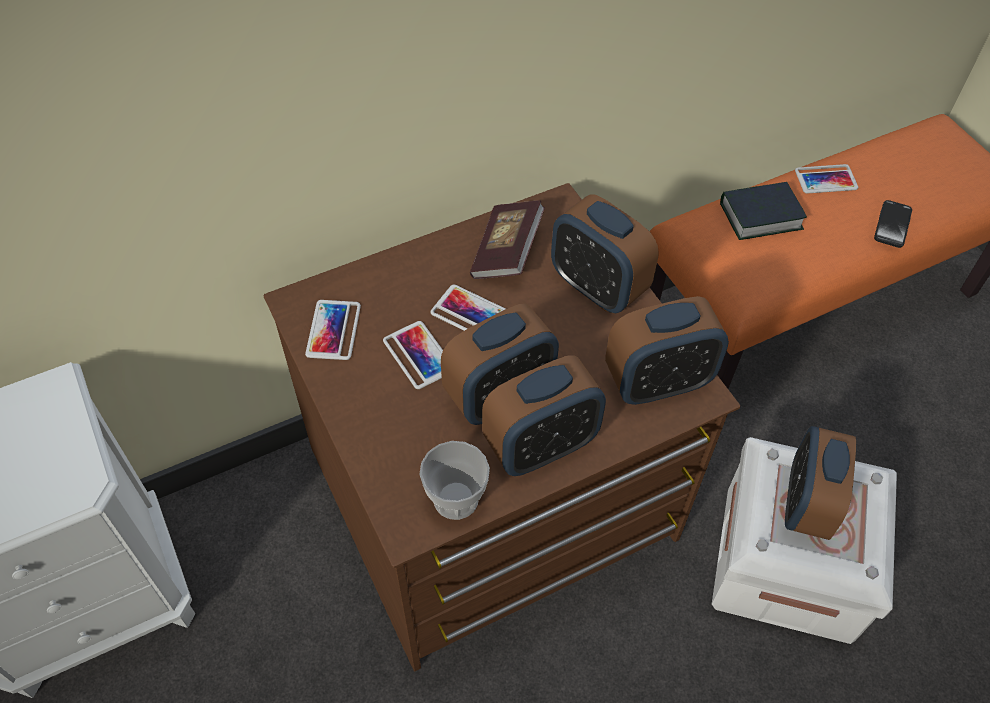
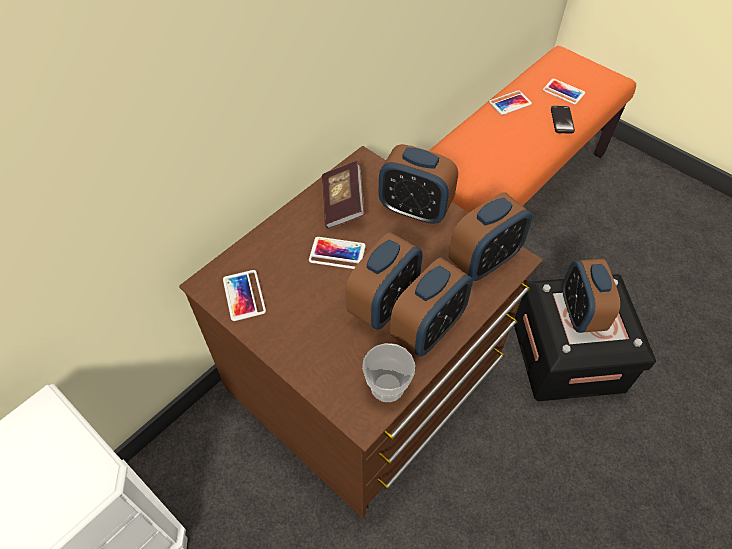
camera: 20 degrees left, 0 degrees up
(418, 355) = (314, 293): phone -> phone (563, 92)
(760, 216) = (481, 137): book -> none
(788, 563) = (568, 355): white storage box -> black storage box

